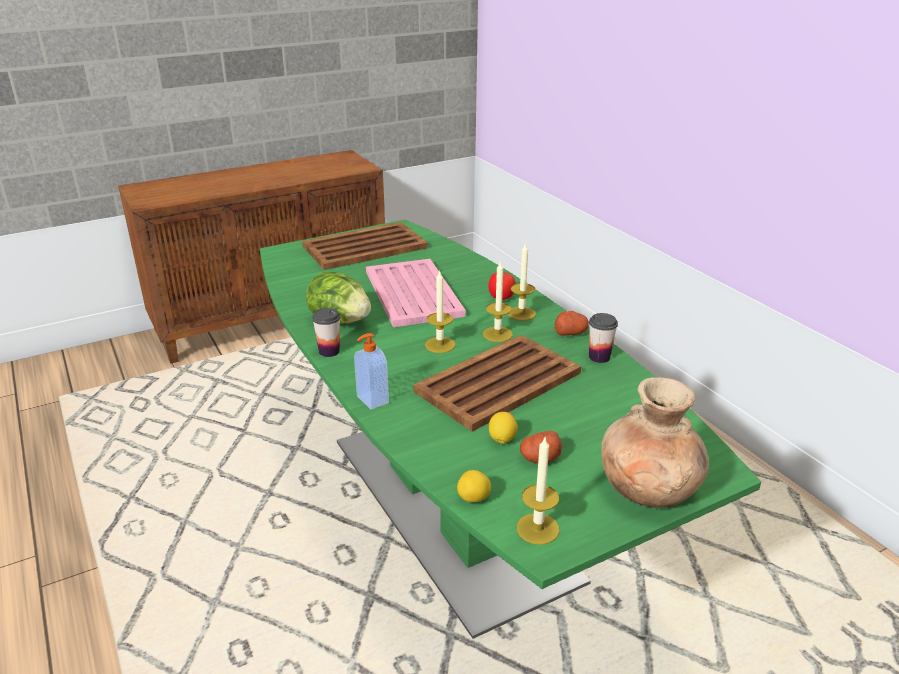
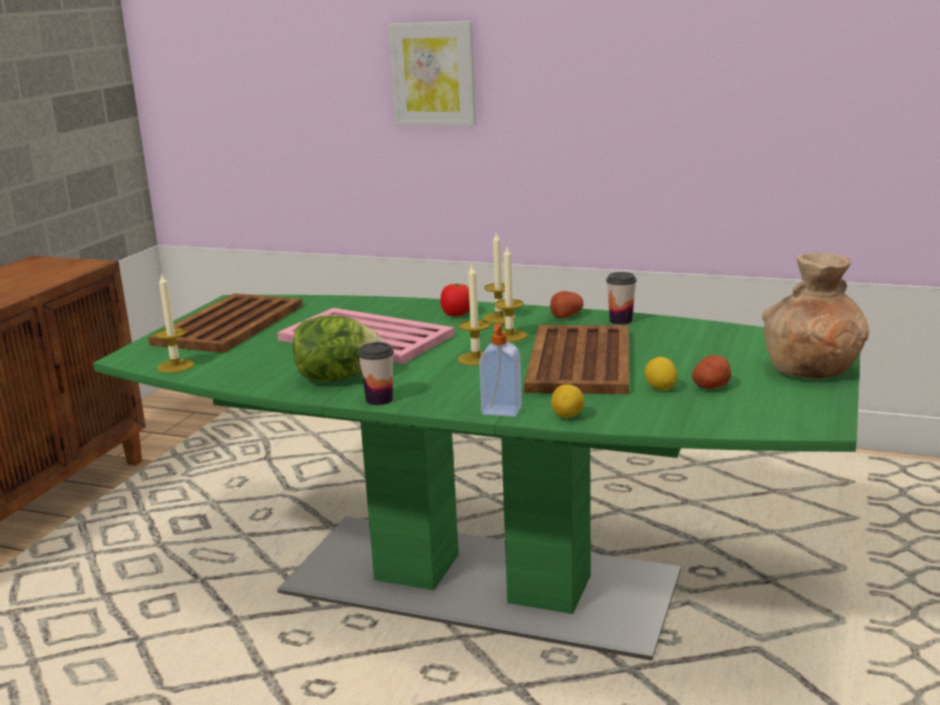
camera: 40 degrees left, 10 degrees down
(474, 498) = (719, 425): lemon -> lemon (568, 416)
(537, 528) = (795, 419): candle -> candle (175, 366)
(647, 70) = (433, 74): none -> picture

